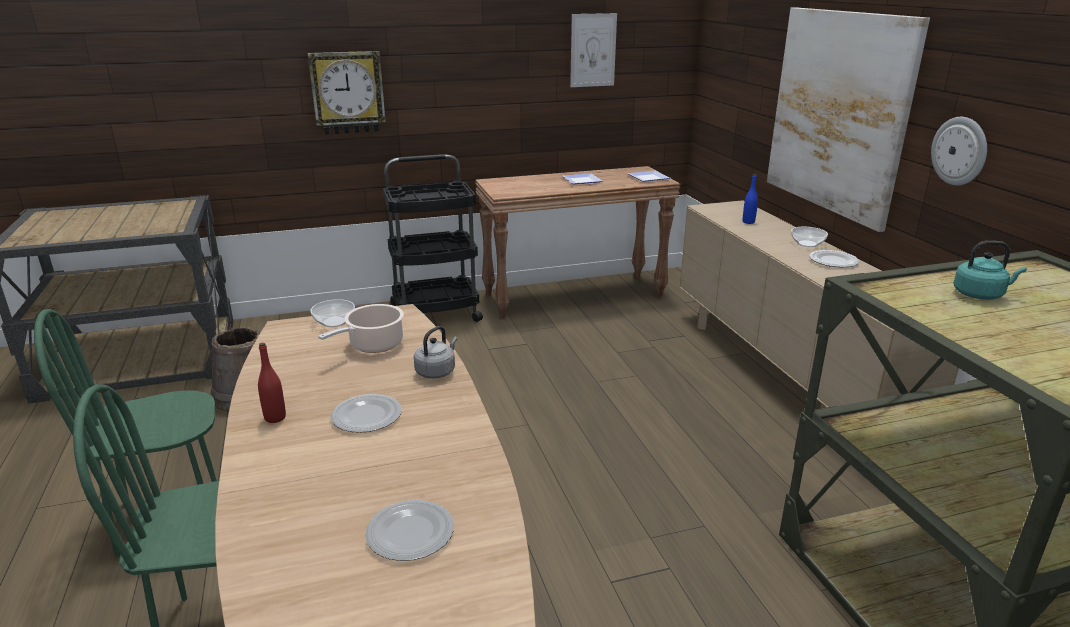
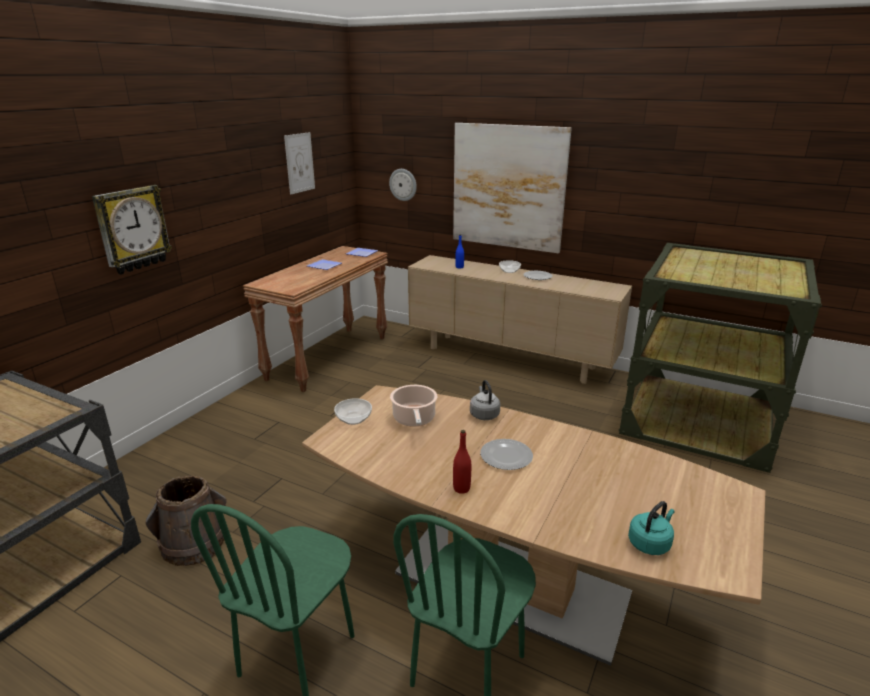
camera: 45 degrees left, 0 degrees up
(411, 532) = (650, 490): plate -> none
(435, 312) = (247, 408): black cart -> none
(960, 151) = (606, 199): wall clock -> wall clock (403, 184)
(980, 295) = (695, 267): turquoise kettle -> turquoise kettle (650, 543)

